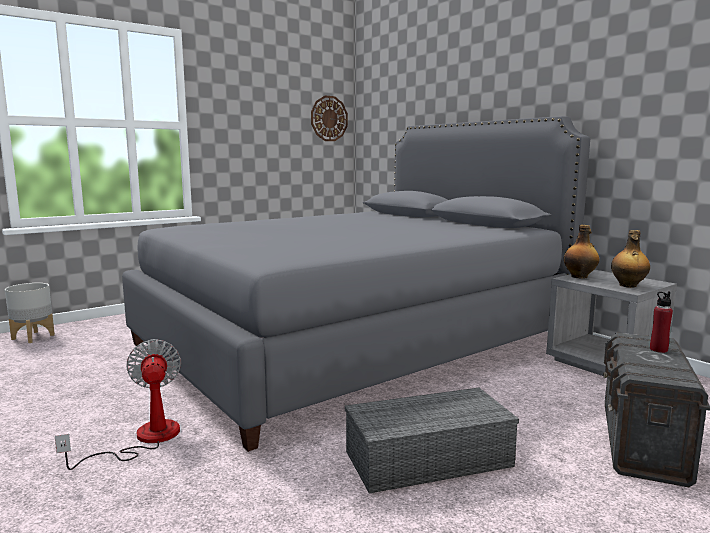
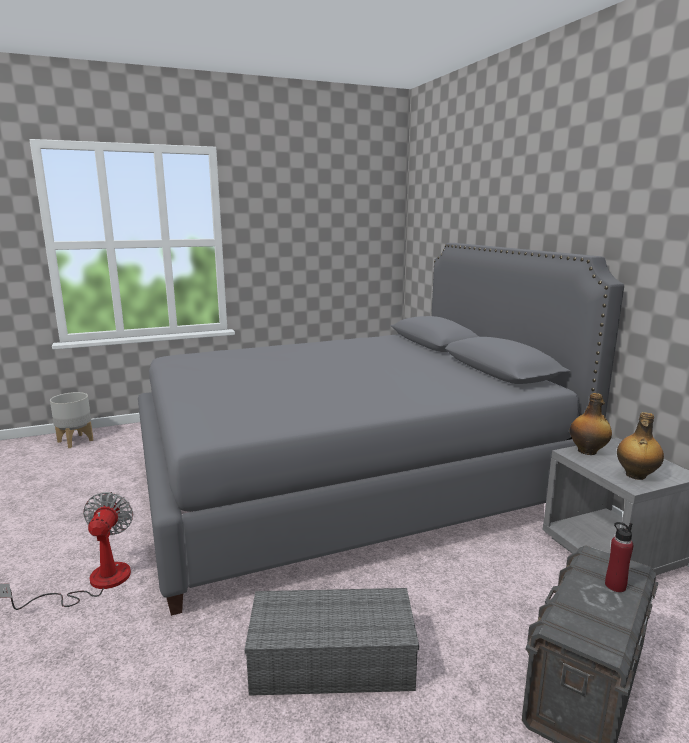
camera: 15 degrees right, 5 degrees up
(329, 118) = (375, 226): wall clock -> none

